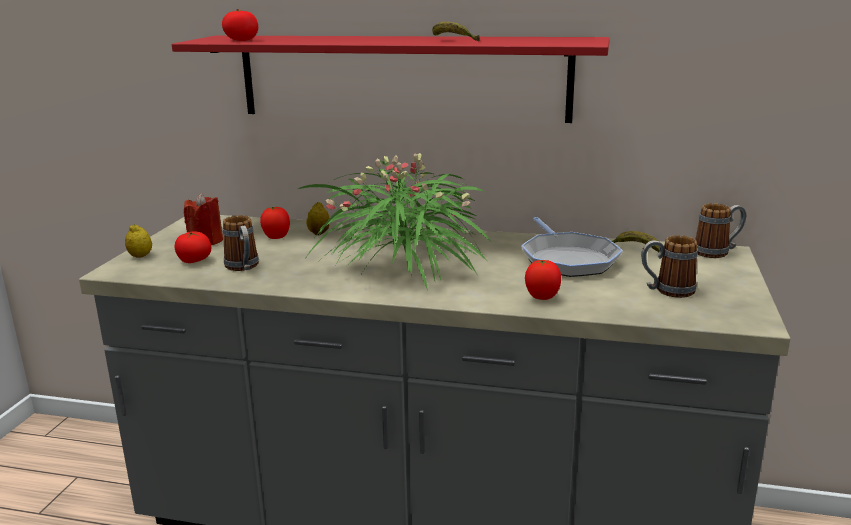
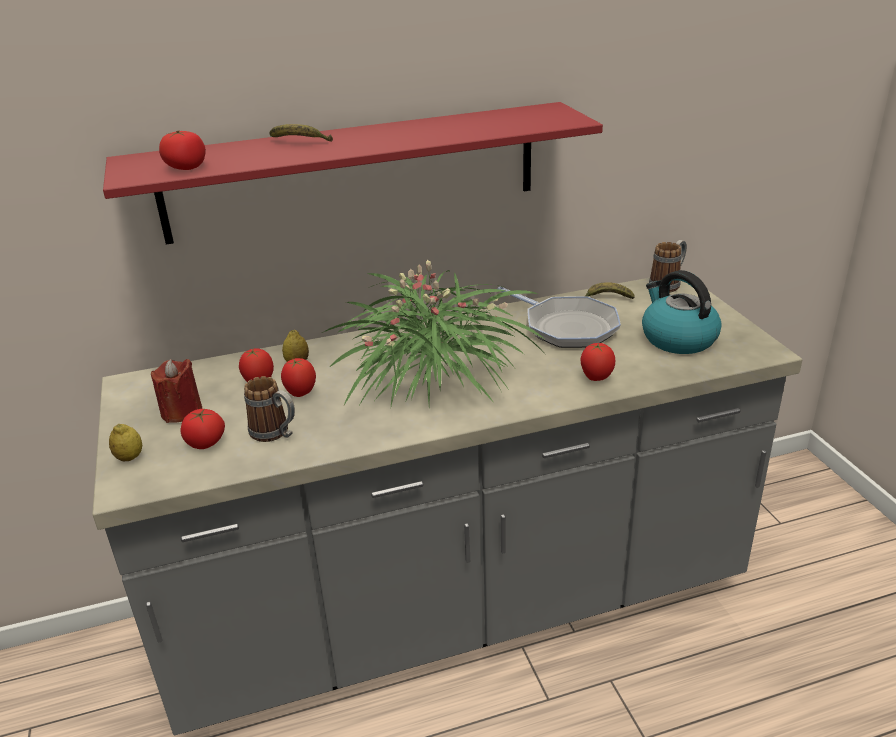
camera: 30 degrees left, 10 degrees up
(294, 250) = (300, 394): none -> tomato
(452, 40) = (433, 132): banana -> banana (299, 143)
(666, 291) = (677, 338): mug -> kettle

